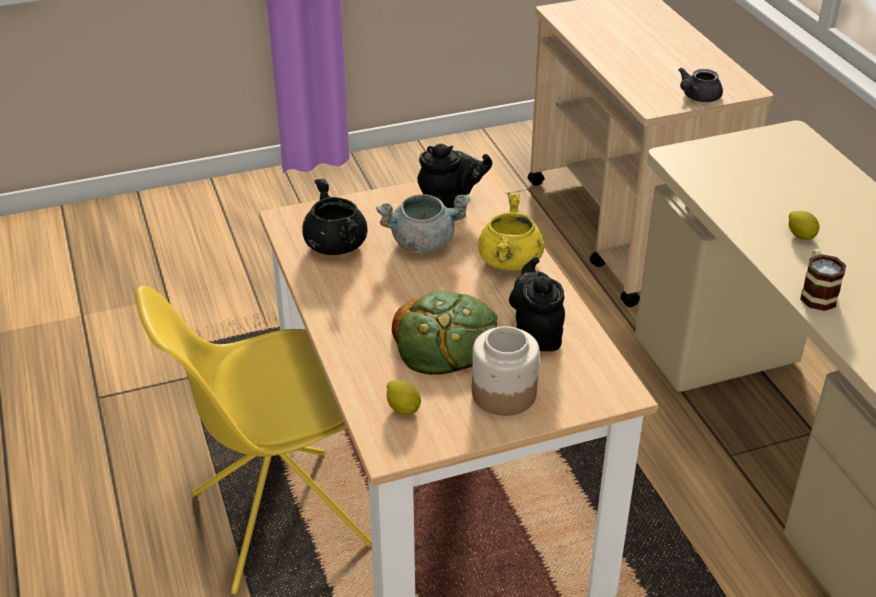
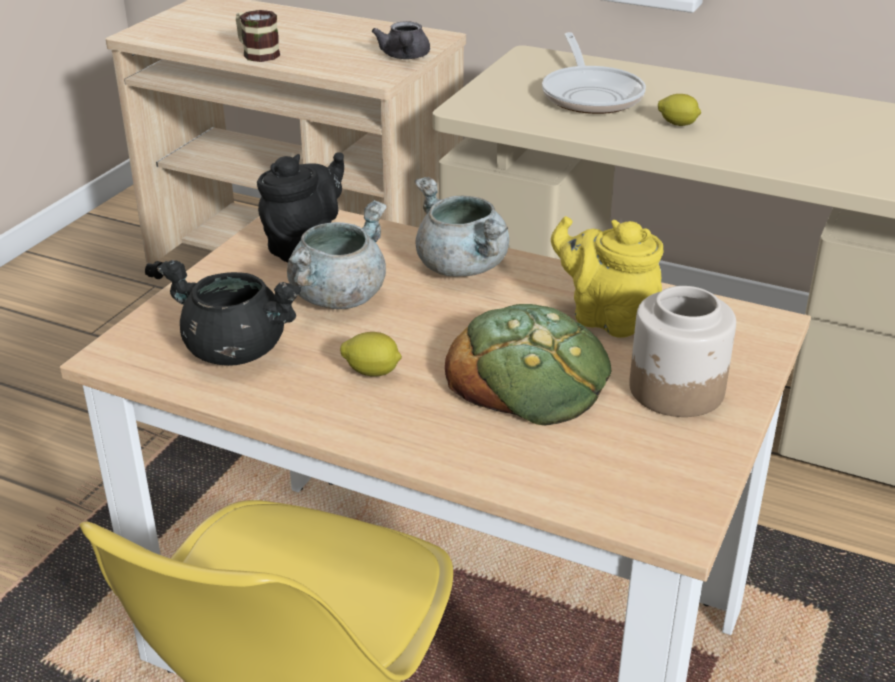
camera: 45 degrees left, 5 degrees down
(403, 408) = (610, 470): lemon -> lemon (372, 372)
(510, 262) = (463, 267): yellow cooking pot -> grey cooking pot
(537, 334) = (606, 317): black teapot -> yellow teapot
(780, 184) = (591, 94): none -> frying pan
(816, 293) = (768, 160): mug -> mug (256, 53)

